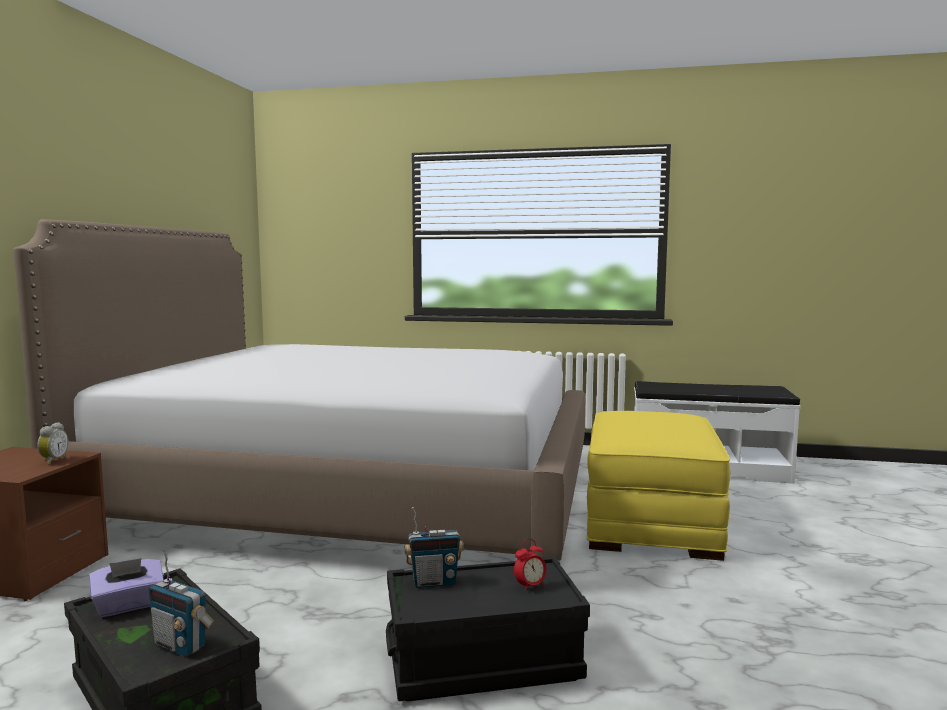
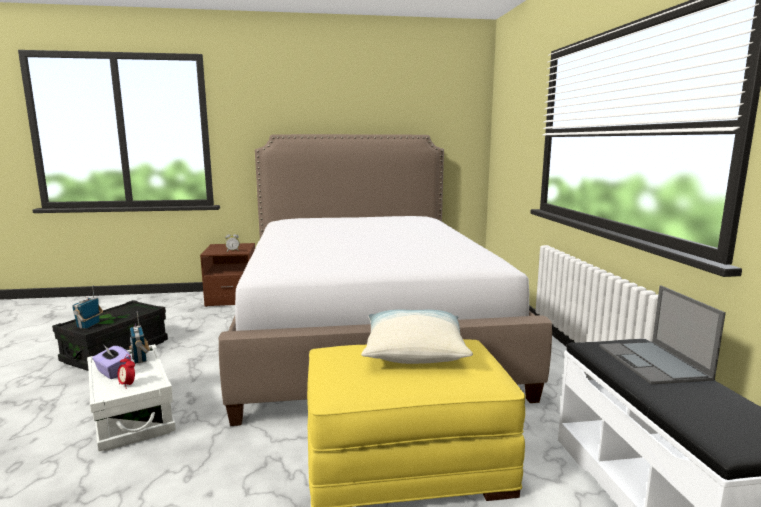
camera: 70 degrees right, 5 degrees up
(128, 605) = (130, 309): purple tissue box -> purple tissue box (113, 372)
(483, 662) = (132, 415): black storage box -> white storage box
(634, 421) = (414, 351): none -> pillow
(679, 385) = (654, 363): none -> laptop

